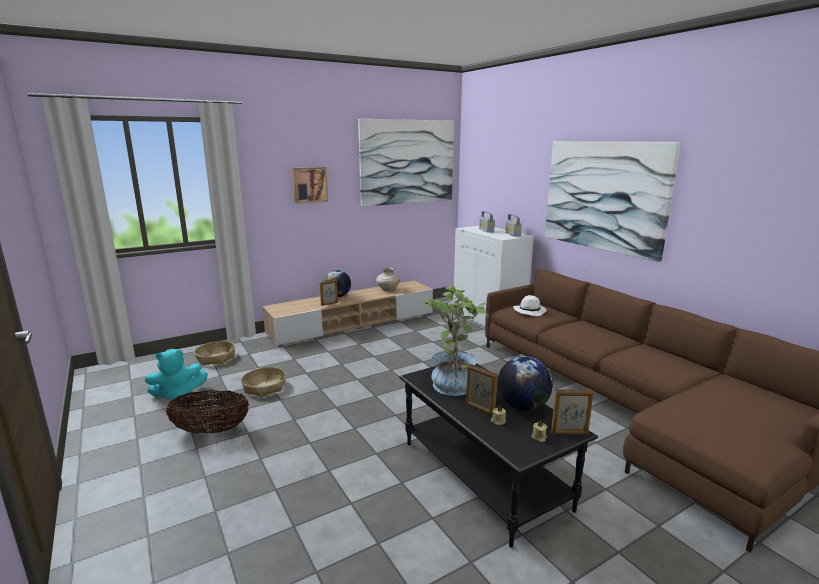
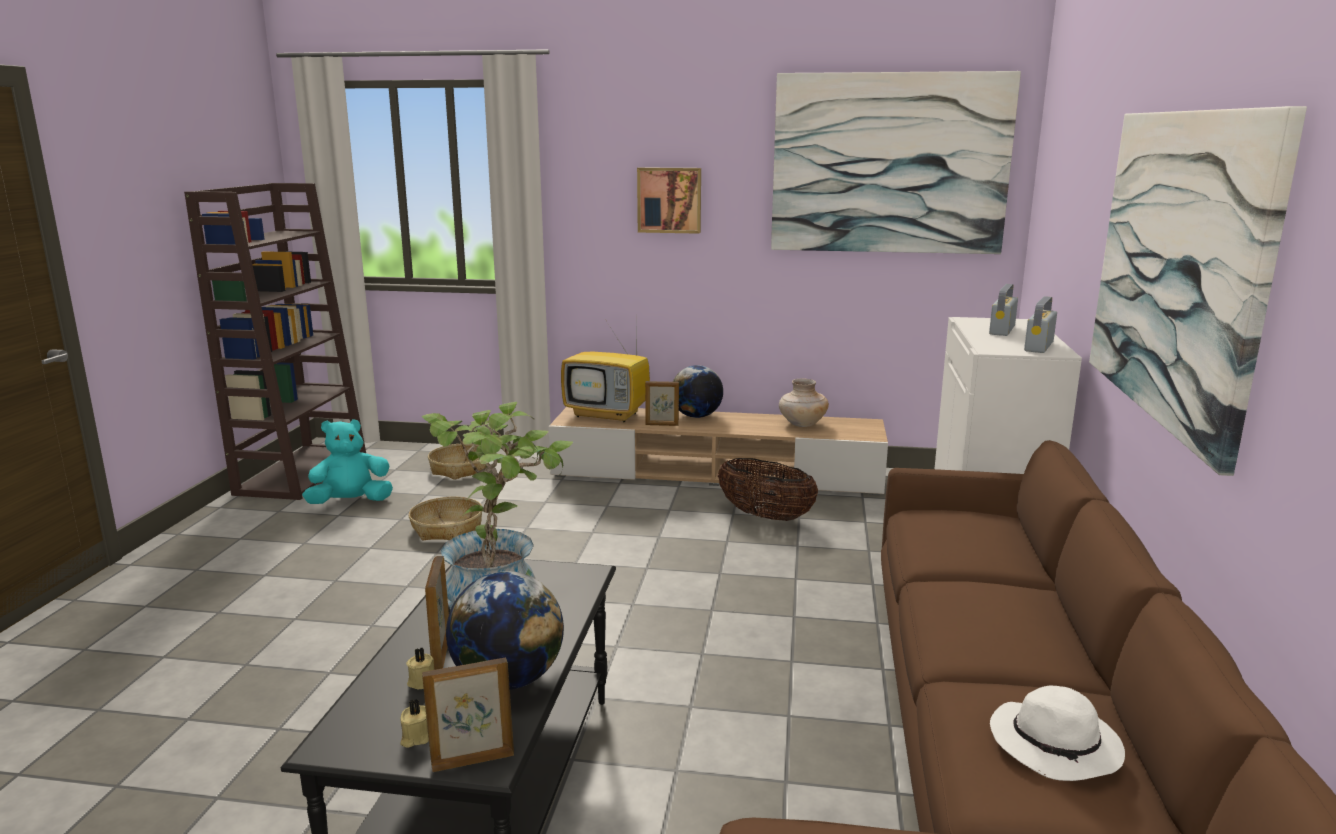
camera: 40 degrees right, 0 degrees up
(106, 390) = (302, 472): none -> brown bookcase
(178, 394) = (350, 502): turquoise plush toy -> turquoise plush toy turned 135 degrees clockwise
(211, 430) = (308, 560): basket -> basket (765, 516)
(294, 305) = (608, 415): none -> television
(530, 311) = (950, 531): white hat -> white hat (1057, 746)
(569, 433) = (472, 760): picture frame -> picture frame turned 120 degrees clockwise

